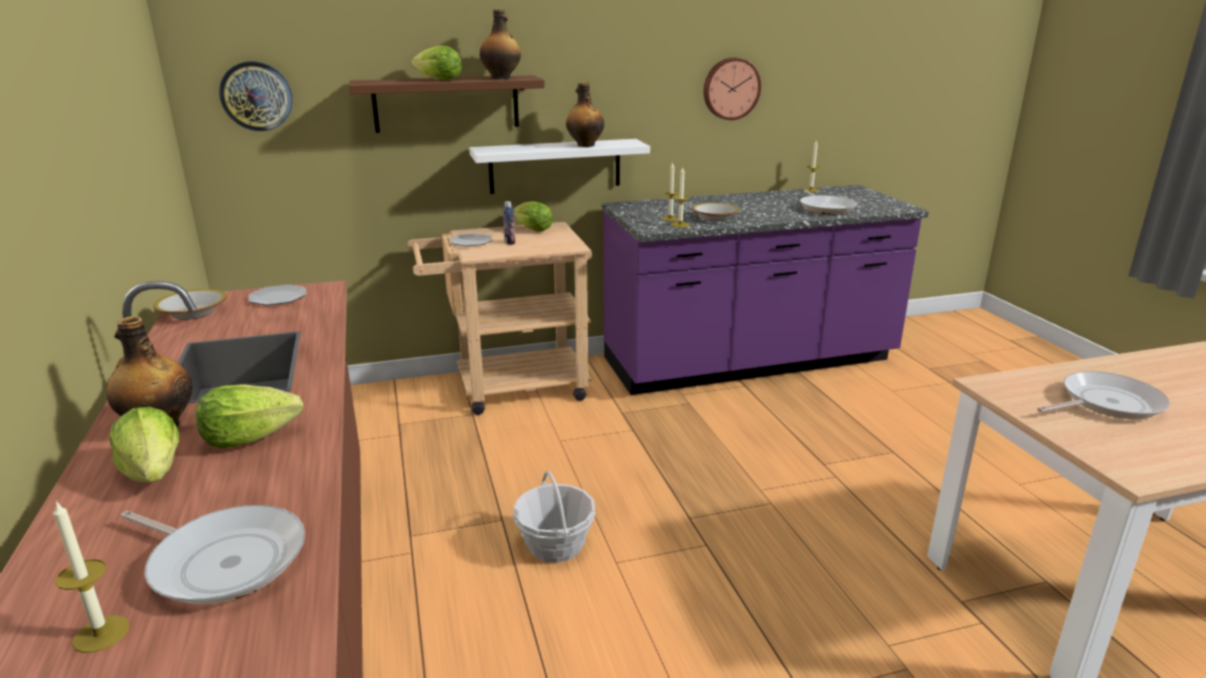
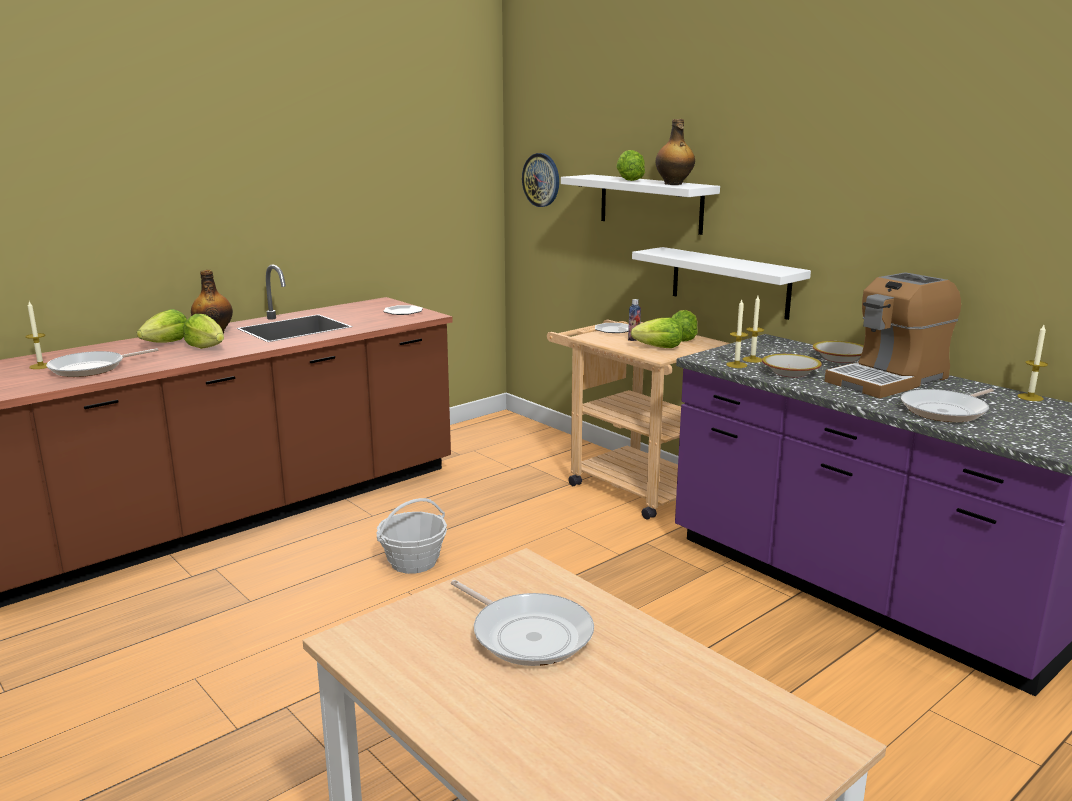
camera: 65 degrees right, 5 degrees down
(193, 313) = (362, 305): bowl -> bowl (839, 359)
(224, 560) = (92, 368): frying pan -> frying pan turned 45 degrees clockwise
(446, 104) = (650, 203): brown shelf -> white shelf
(549, 241) = (659, 348): none -> lettuce
(585, 145) = (735, 264): bottle -> none
(730, 88) = (933, 229): wall clock -> none
(752, 203) = (888, 380): none -> coffee machine

